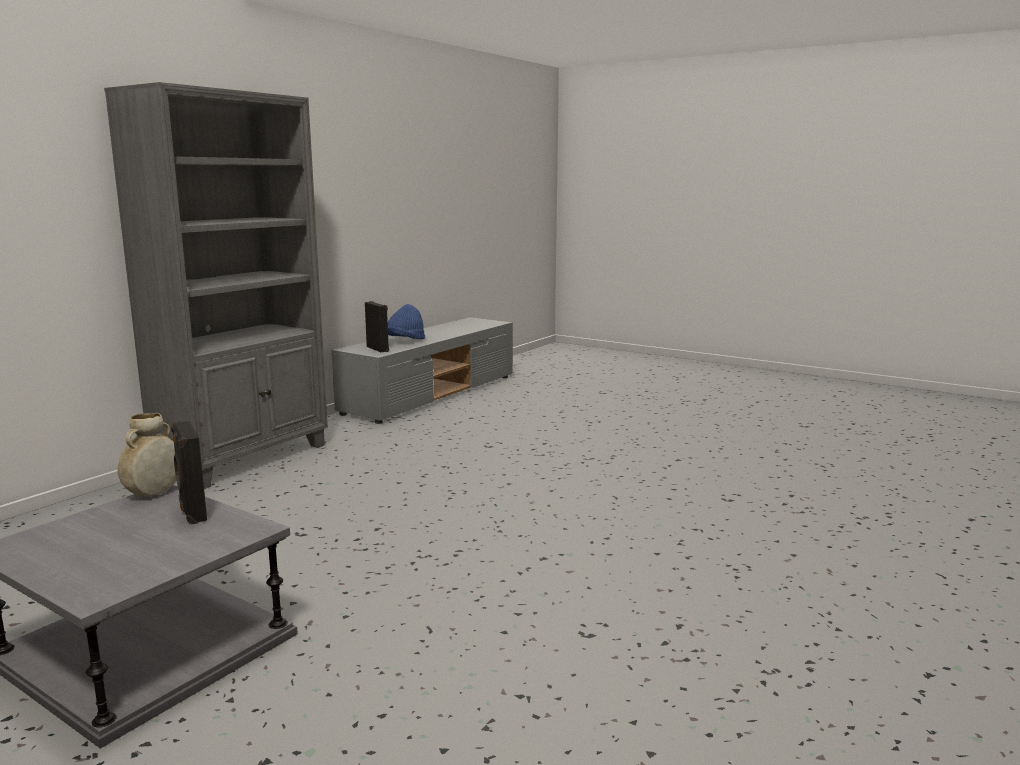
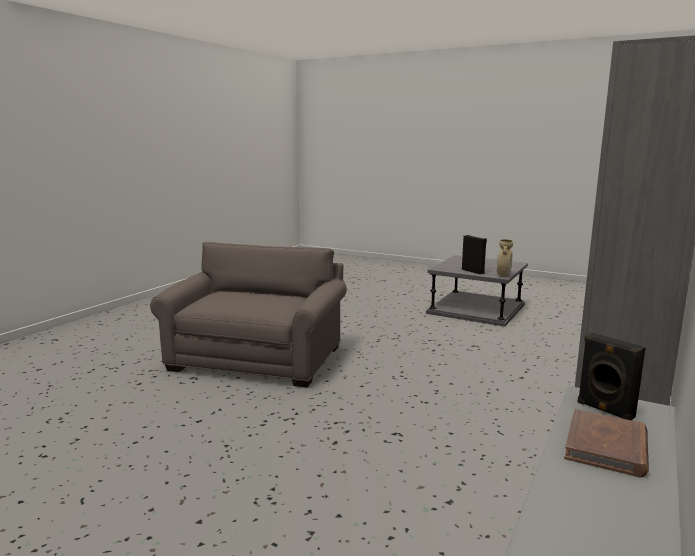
camera: 175 degrees right, 0 degrees up
(405, 341) = (606, 447): blue hat -> brown book
(659, 524) = (256, 359): none -> grey armchair

